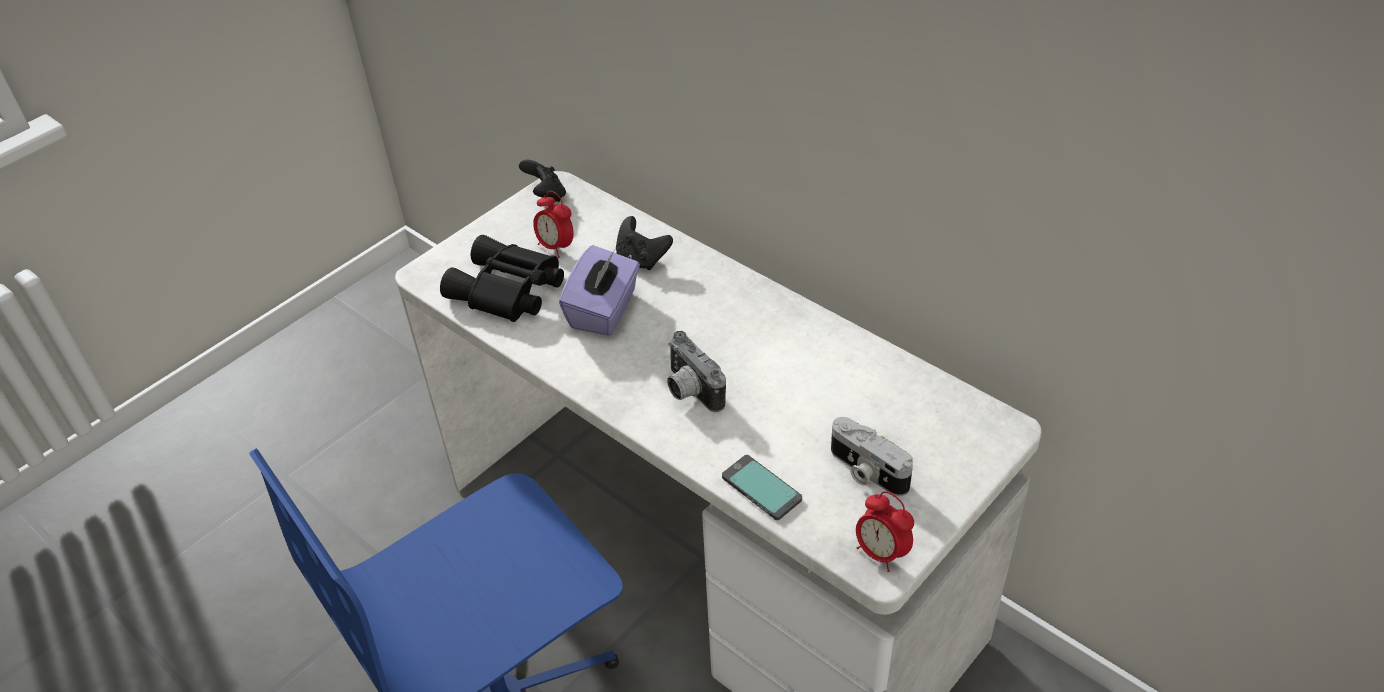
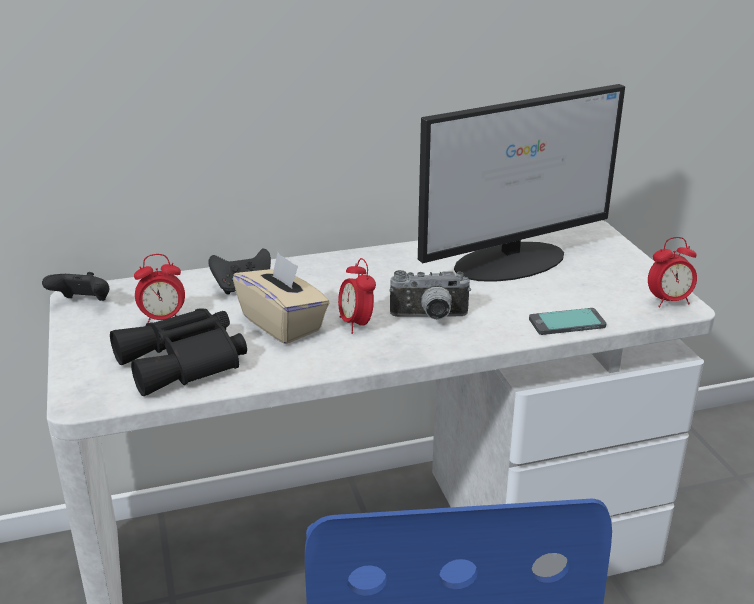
camera: 60 degrees left, 15 degrees down
(604, 311) = (283, 324): purple tissue box -> beige tissue box
(639, 352) = (356, 324): none -> alarm clock
(856, 399) = (512, 261): none -> monitor
(866, 471) = (586, 281): camera -> none

